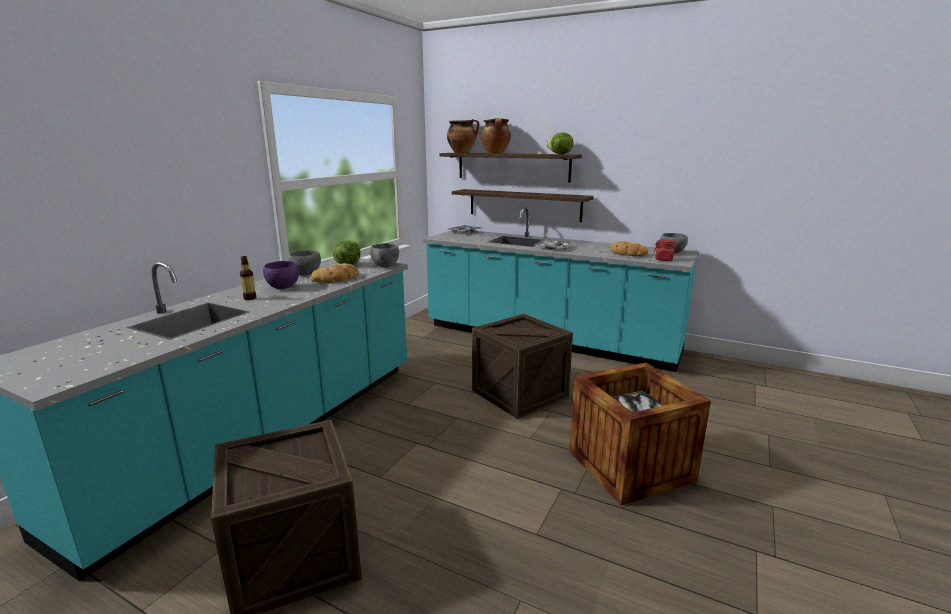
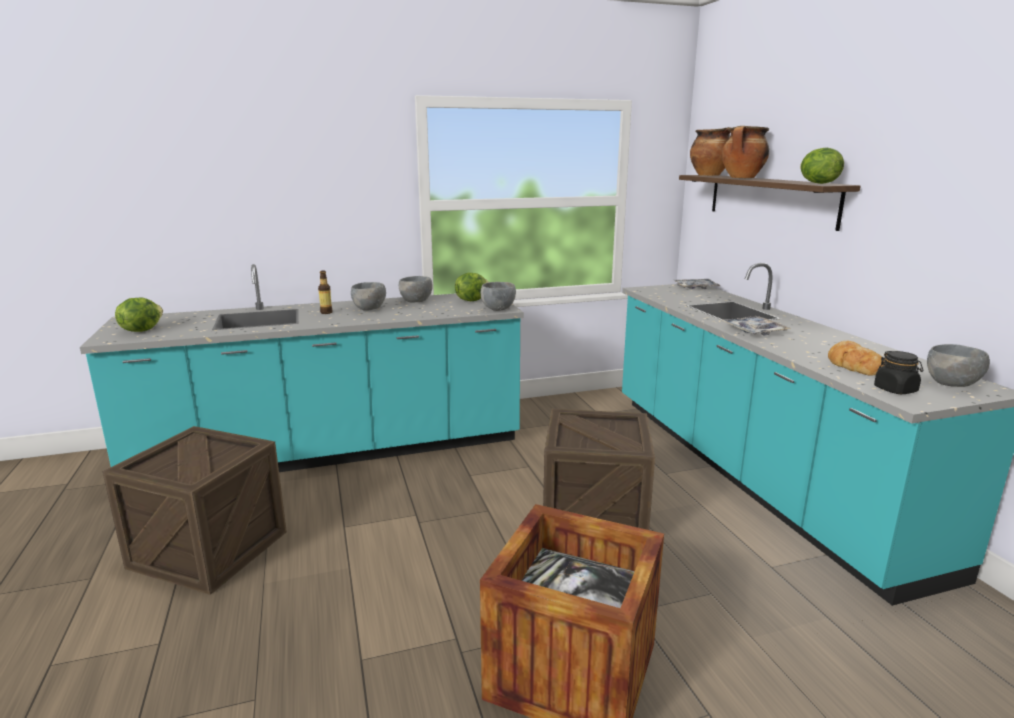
camera: 45 degrees right, 0 degrees up
(70, 364) = (141, 330): none -> lettuce
(283, 287) = (370, 309): purple bowl -> grey bowl
(337, 279) = (425, 311): bread -> none
(524, 205) = (777, 260): shelf -> none
(664, 259) = (895, 390): red jar -> black jar

